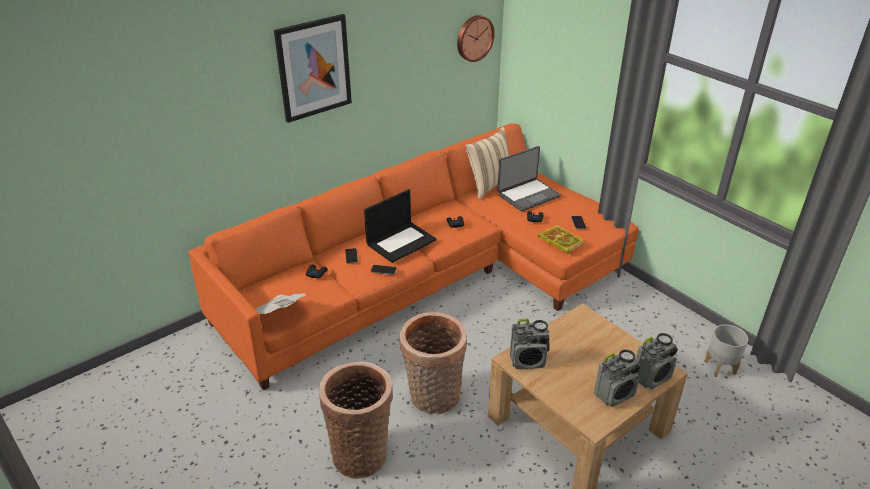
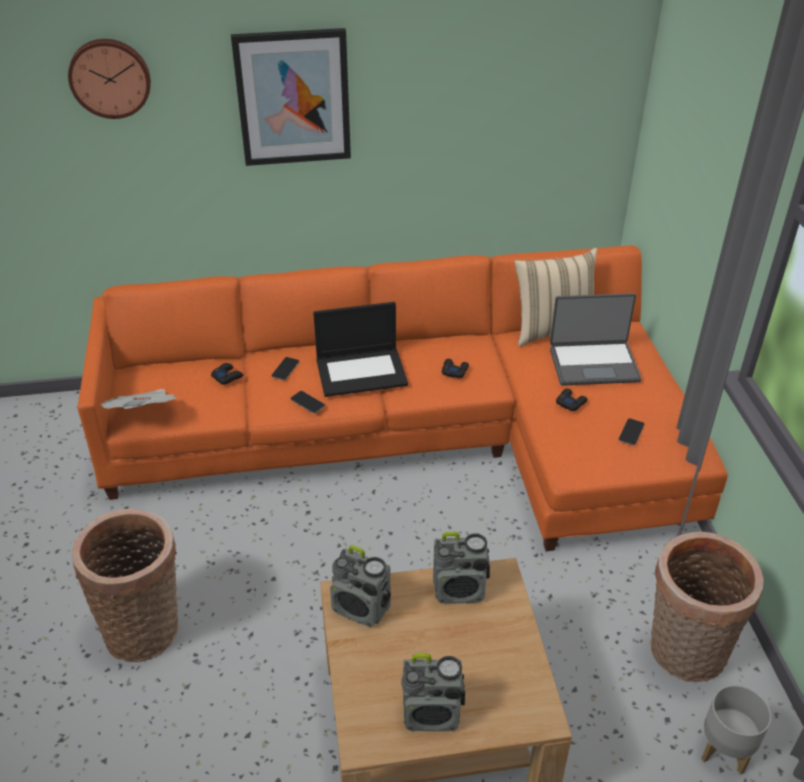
camera: 30 degrees right, 5 degrees up
(433, 398) = (282, 600): basket -> basket (683, 654)
(474, 38) = (585, 100): wall clock -> wall clock (110, 77)
(559, 241) = (577, 450): book -> none
(652, 377) = (510, 716): radio -> radio (460, 590)

